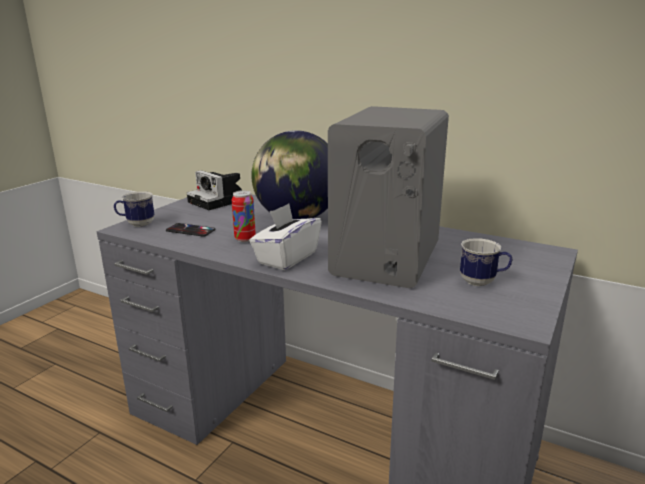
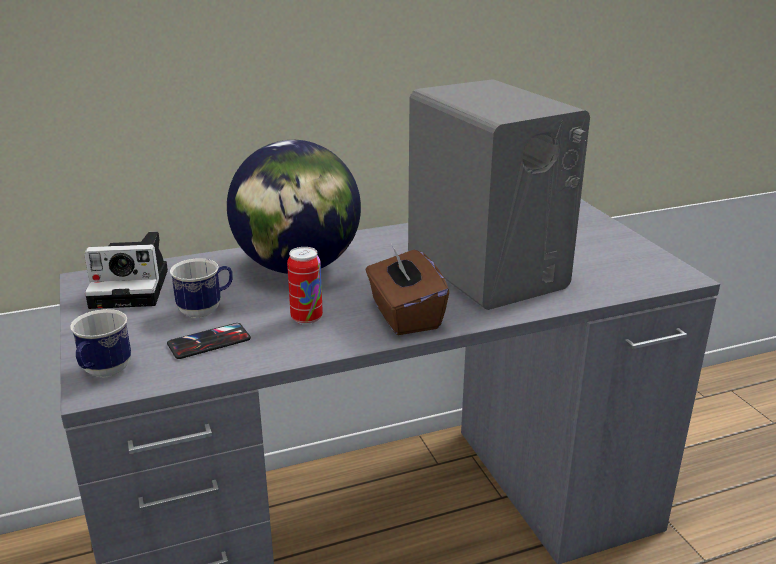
camera: 50 degrees left, 5 degrees up
(286, 258) = (404, 315): white tissue box -> brown tissue box
(482, 282) = (592, 256): mug -> mug (206, 310)

